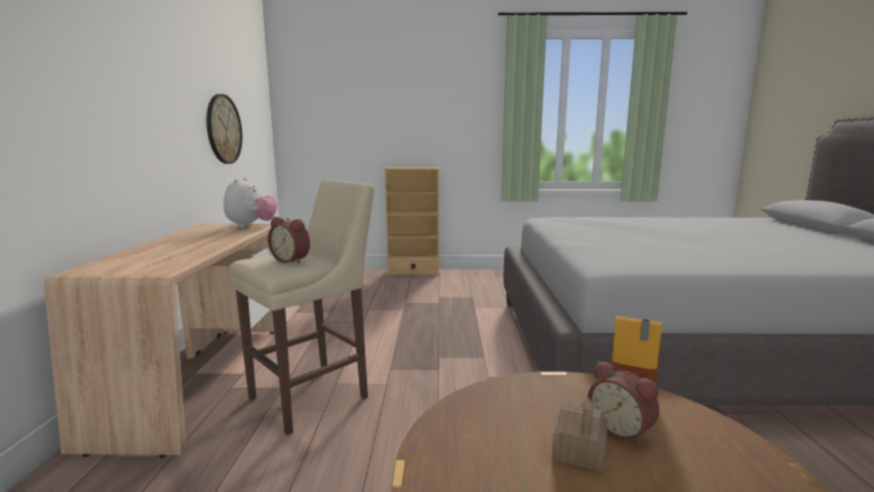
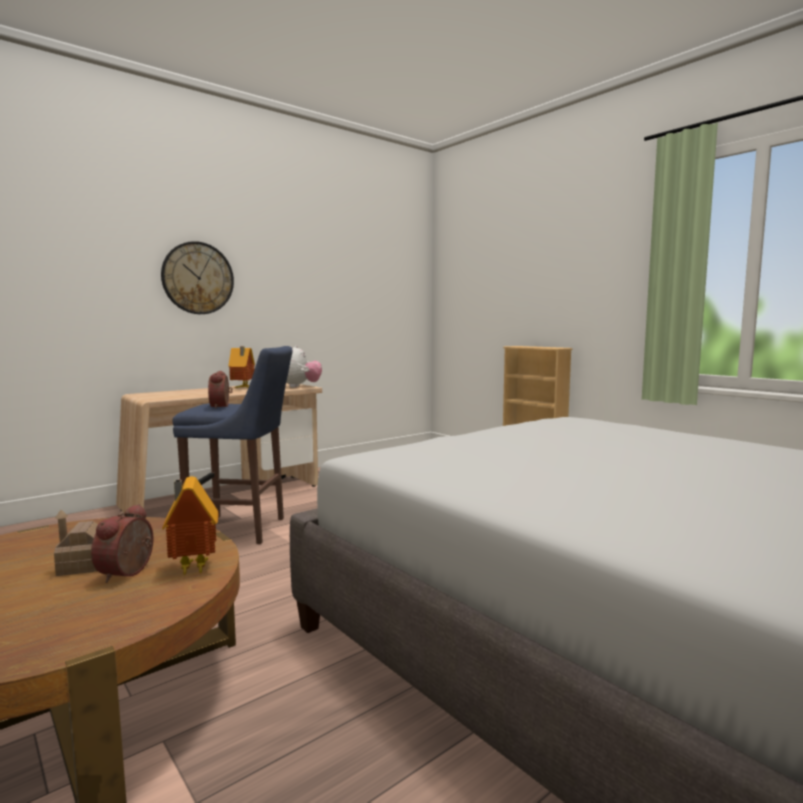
camera: 50 degrees right, 5 degrees down
(196, 238) = (242, 388): none -> toy house
(223, 129) = (342, 305): wall clock -> wall clock (198, 278)
(251, 226) = (300, 386): plush toy -> plush toy turned 45 degrees counterclockwise
(314, 396) = (242, 529): beige stool -> blue stool

